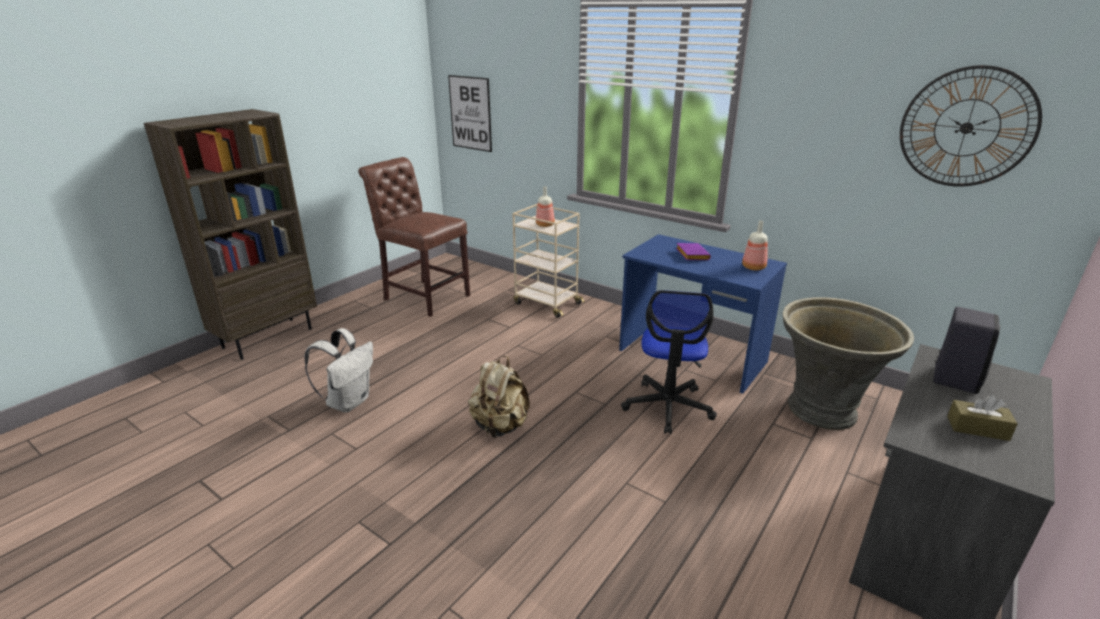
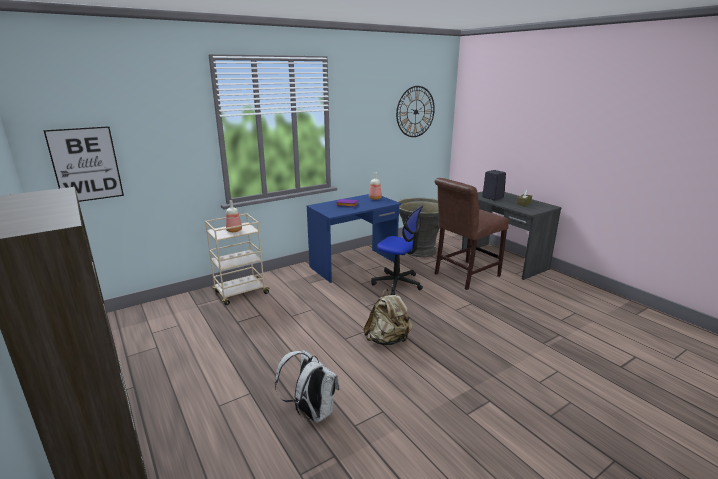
camera: 70 degrees left, 5 degrees down
(424, 296) = (150, 349): brown chair -> brown chair (464, 275)

